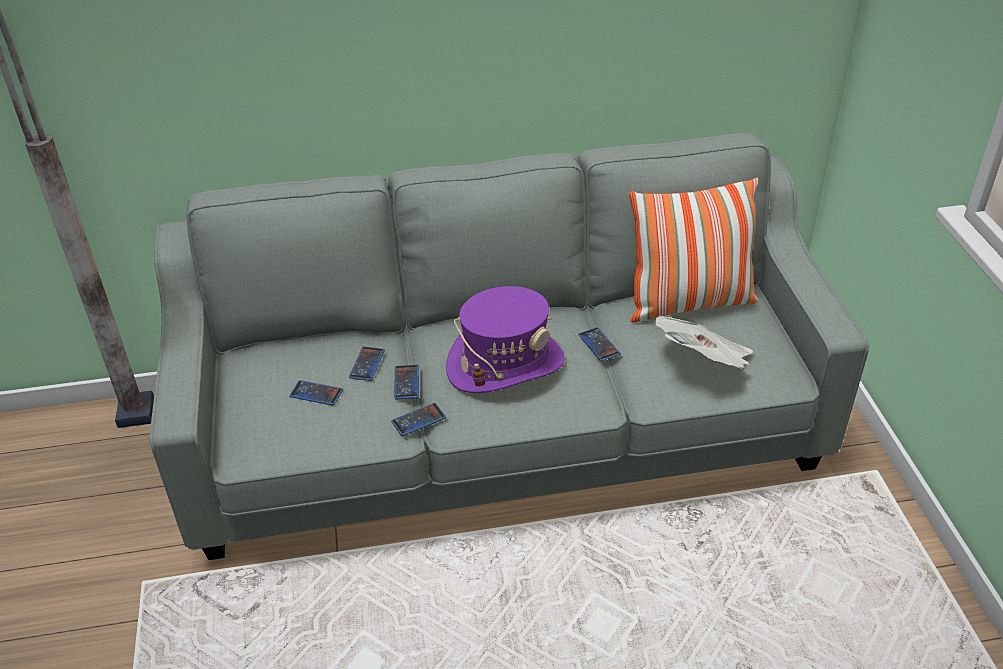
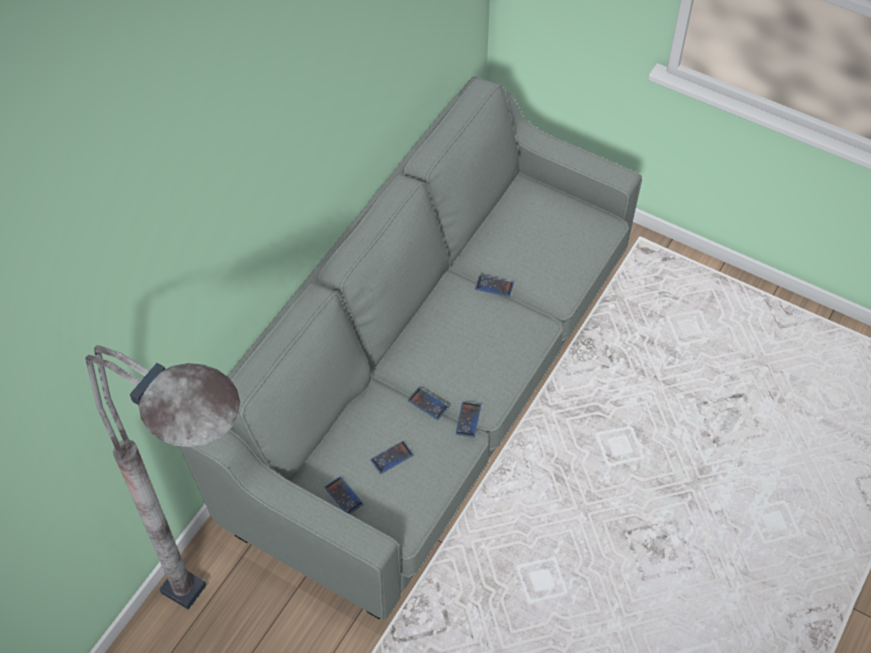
camera: 50 degrees left, 15 degrees up
(367, 364) = (391, 413): phone -> phone (344, 496)
(505, 364) = (466, 344): purple hat -> none
(689, 303) = (506, 217): pillow -> none
(704, 362) = (561, 251): newspaper -> none

